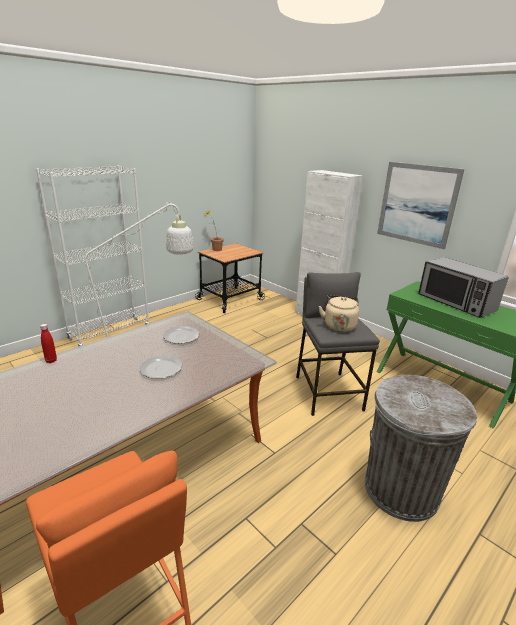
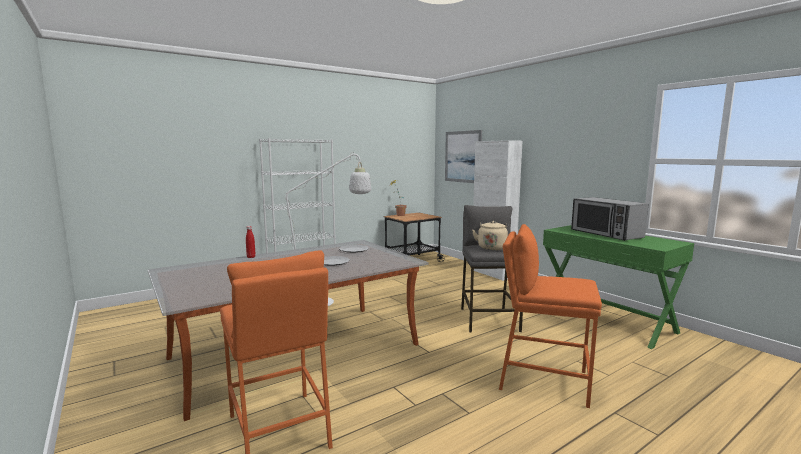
camera: 10 degrees right, 15 degrees down
(401, 489) = (543, 380): grey trash can -> orange stool
(417, 204) = (569, 158): picture -> picture (462, 156)

